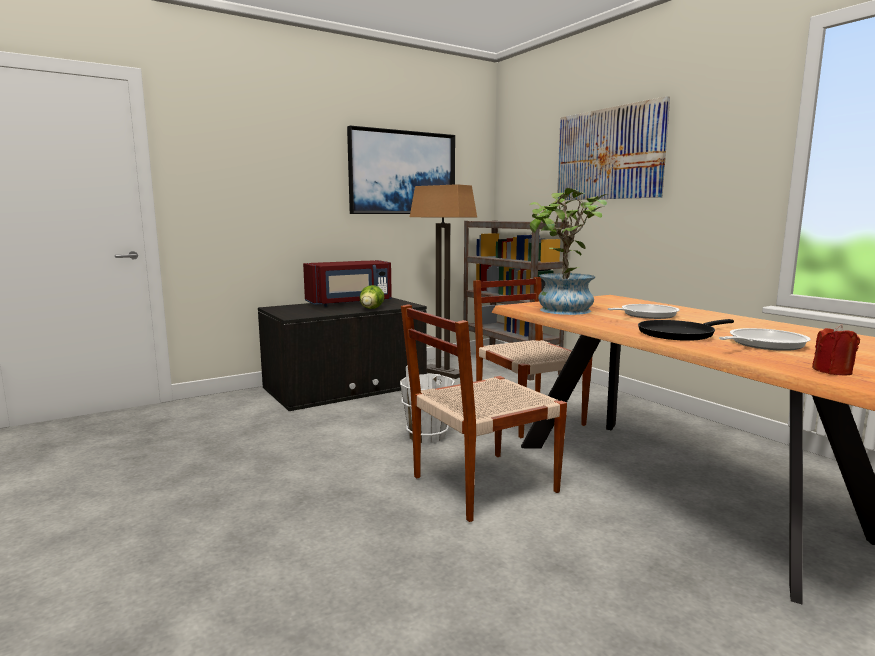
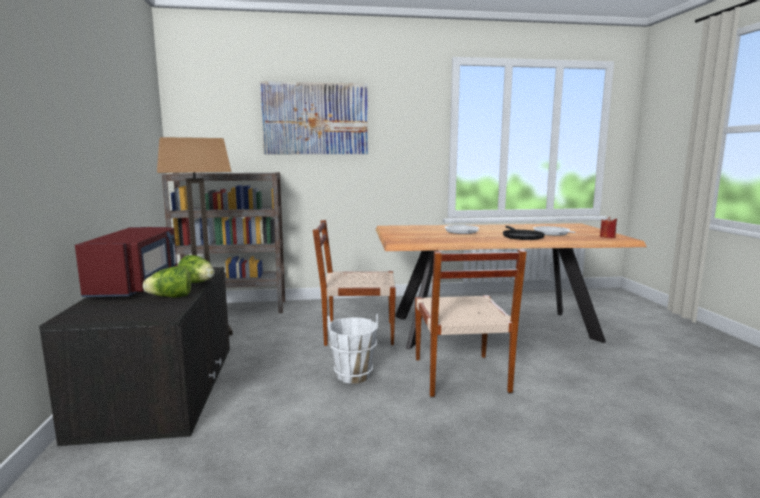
camera: 65 degrees left, 0 degrees up
(329, 311) = (171, 297): none -> lettuce
(402, 173) = (118, 119): picture -> none
(562, 311) = (432, 239): potted plant -> none

